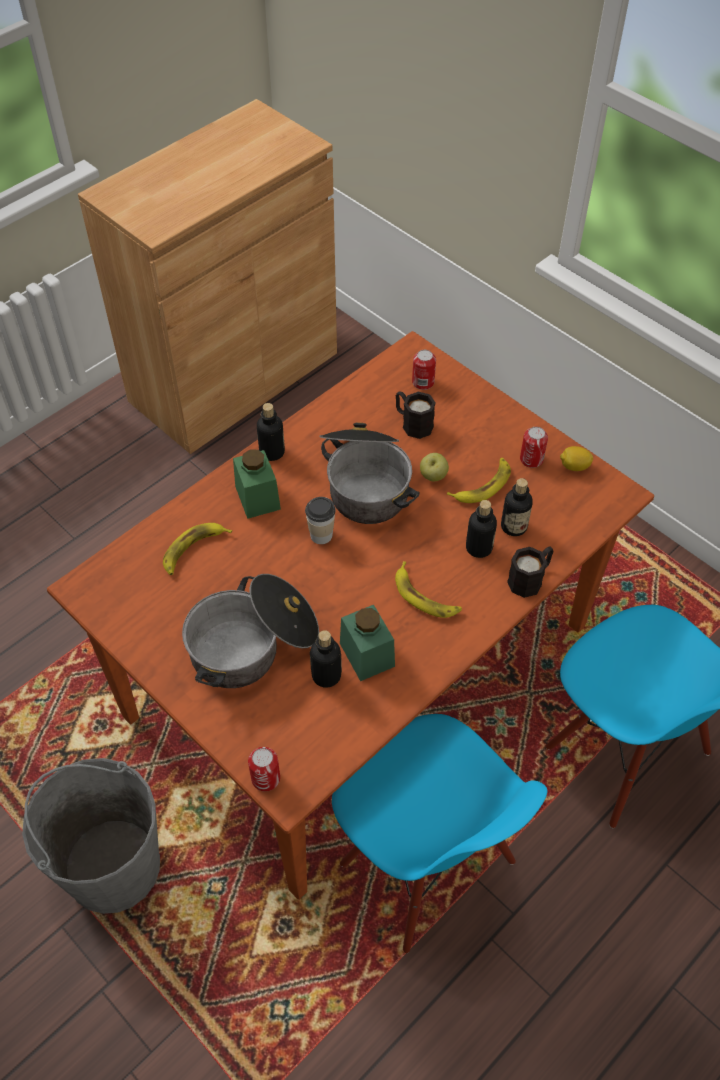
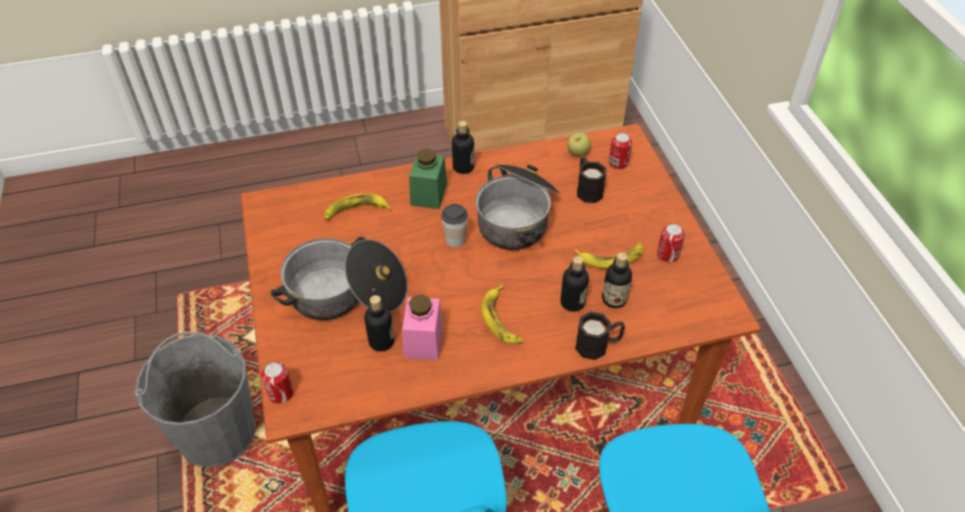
camera: 30 degrees right, 5 degrees down
(367, 655) = (423, 341): green jar -> pink jar
(433, 476) = (575, 234): apple -> apple (578, 153)
(574, 466) = (701, 275): lemon -> none

